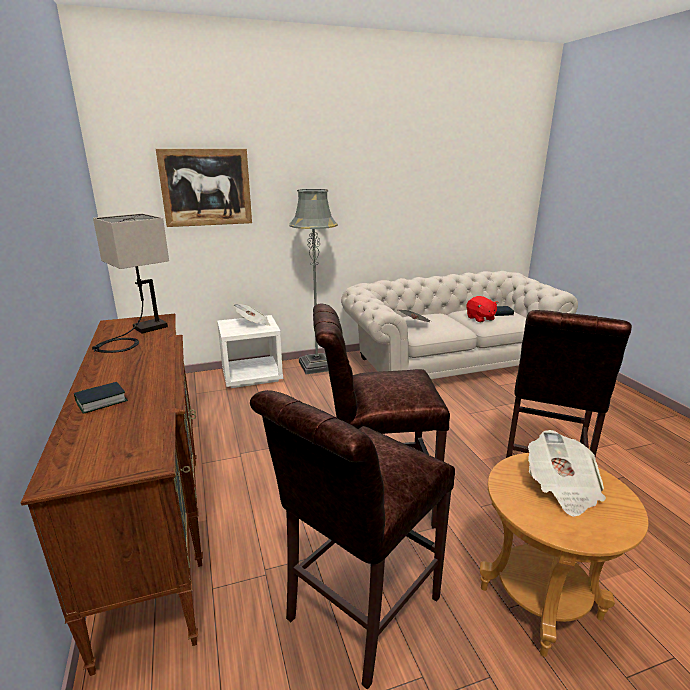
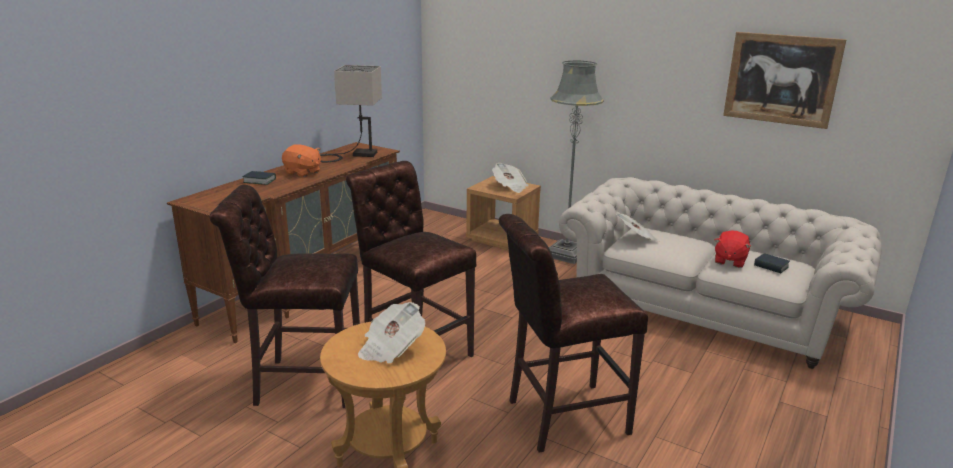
camera: 50 degrees right, 0 degrees up
(132, 369) = (302, 172): none -> orange plush toy
(206, 187) = (500, 47): picture -> picture (781, 79)
(252, 375) = (502, 239): white nightstand -> brown nightstand

